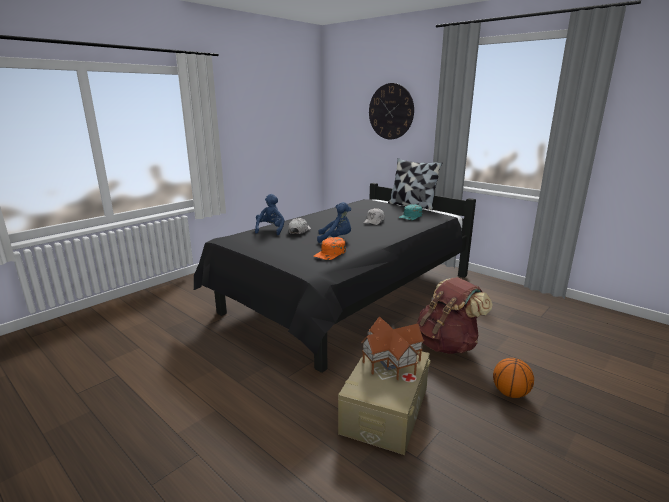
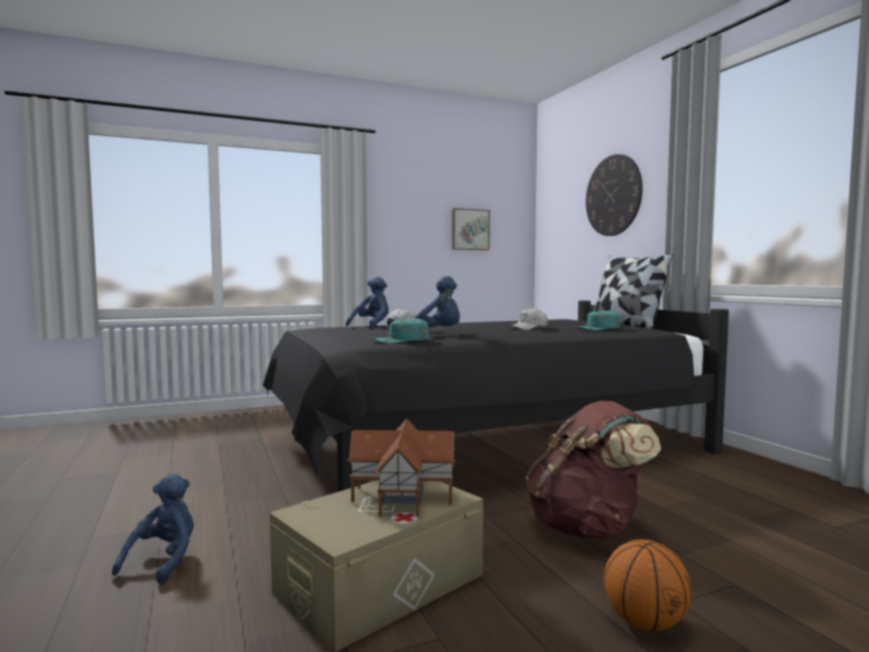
camera: 25 degrees right, 15 degrees down
(250, 434) = (164, 561): none -> blue plush toy
(283, 128) = (469, 229): none -> picture
(330, 253) = (401, 340): orange cap -> turquoise cap

